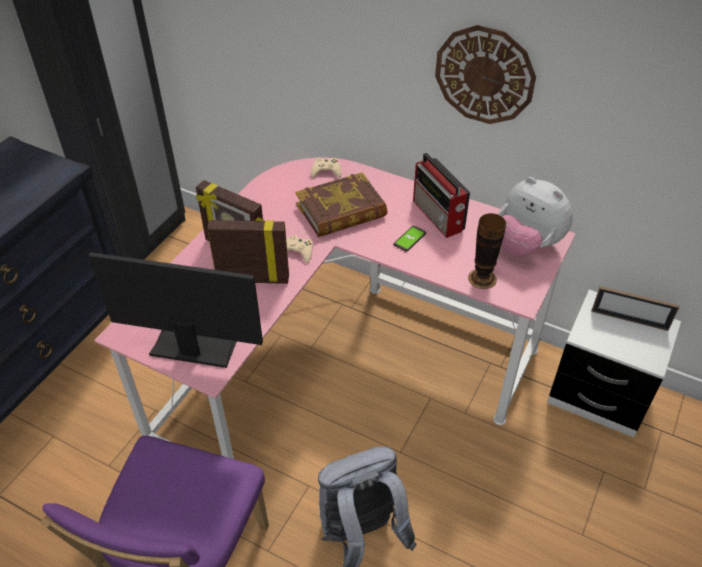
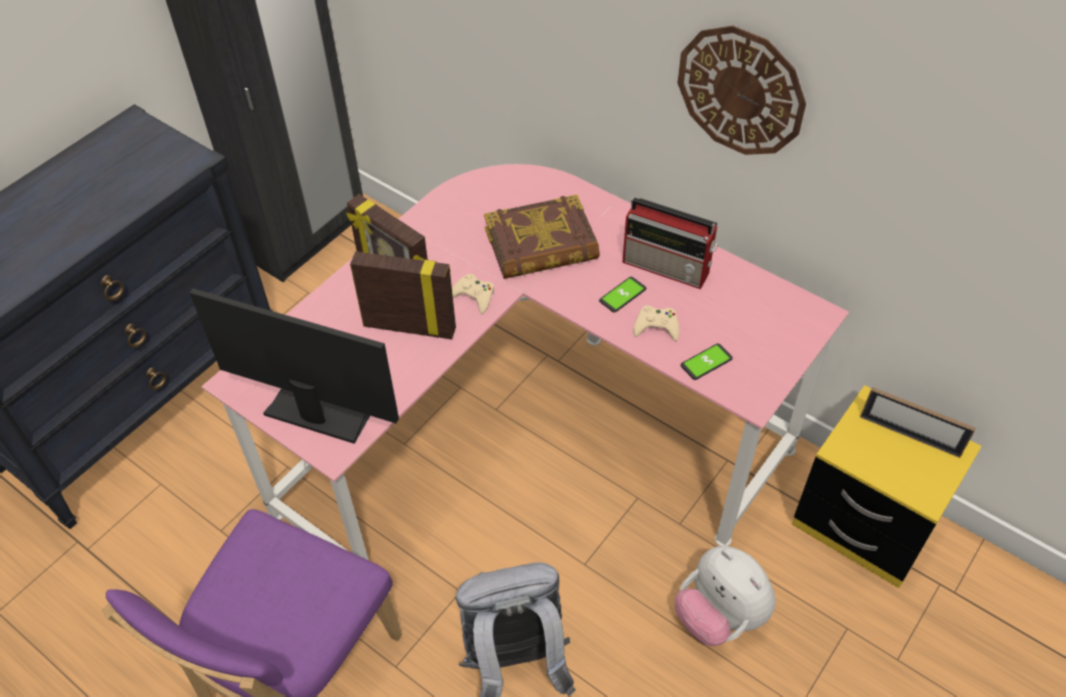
camera: 10 degrees right, 5 degrees up
(326, 171) = (533, 185): beige game controller -> beige game controller (656, 326)
(438, 216) = (668, 267): radio -> radio turned 45 degrees counterclockwise
(482, 278) = (706, 362): vase -> phone
(526, 245) = (776, 322): plush toy -> plush toy (719, 615)
(598, 395) = (864, 523): white nightstand -> yellow nightstand

